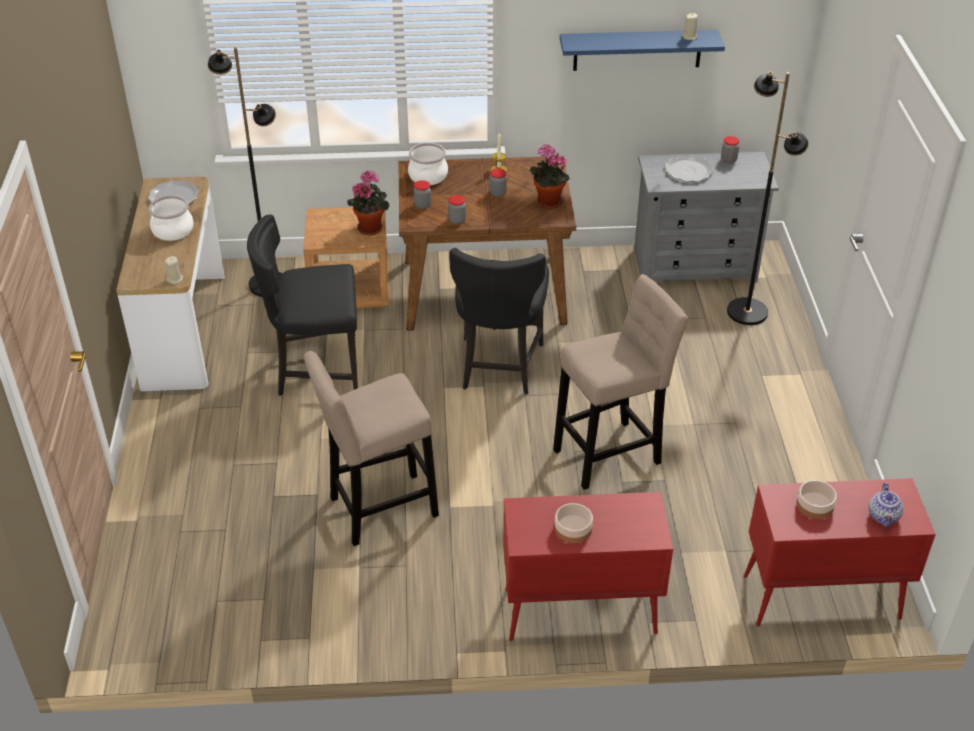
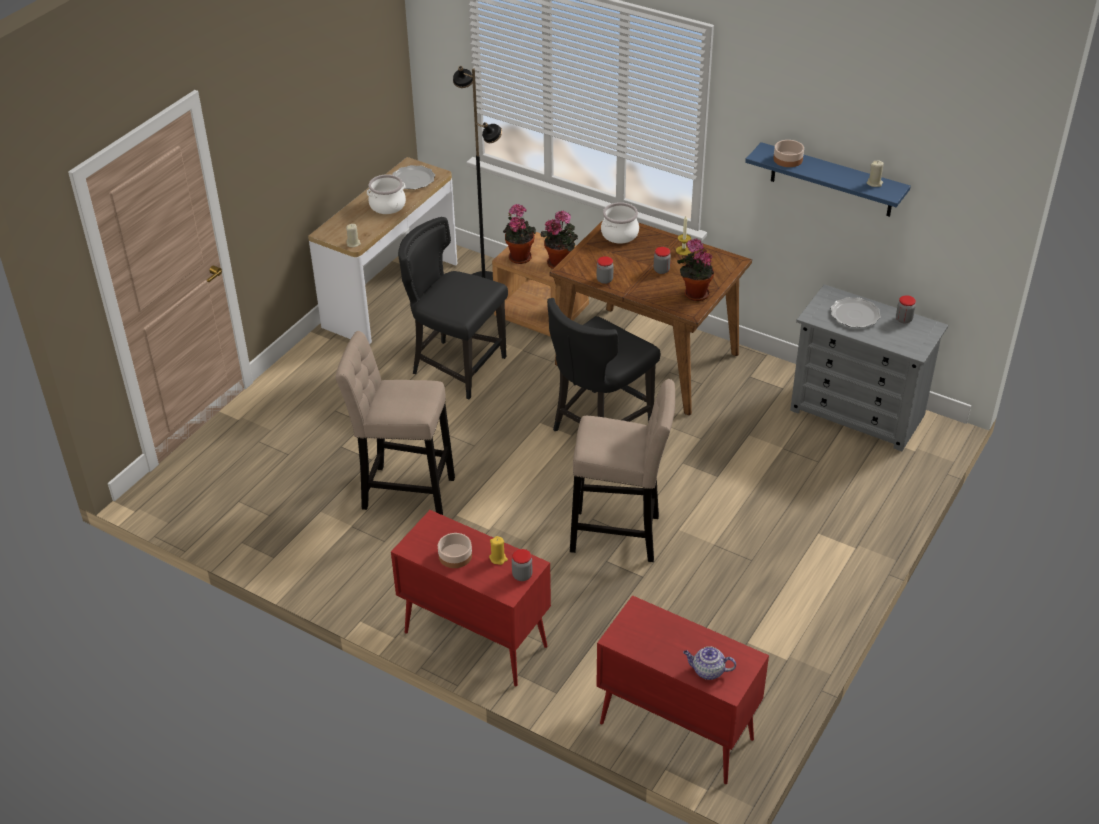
camera: 35 degrees right, 0 degrees up
(326, 236) = (519, 256): none -> potted plant
(422, 205) = (590, 257): jar -> jar (522, 575)
(613, 511) = (498, 558): none -> yellow candle
(747, 311) = (863, 473): black floor lamp -> none
(815, 506) = (660, 634): bowl -> bowl (788, 159)
(883, 517) = (707, 671): teapot -> teapot turned 60 degrees clockwise

